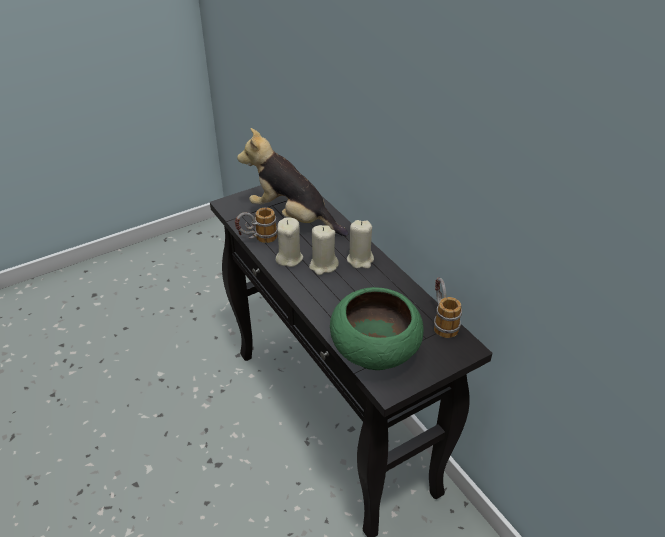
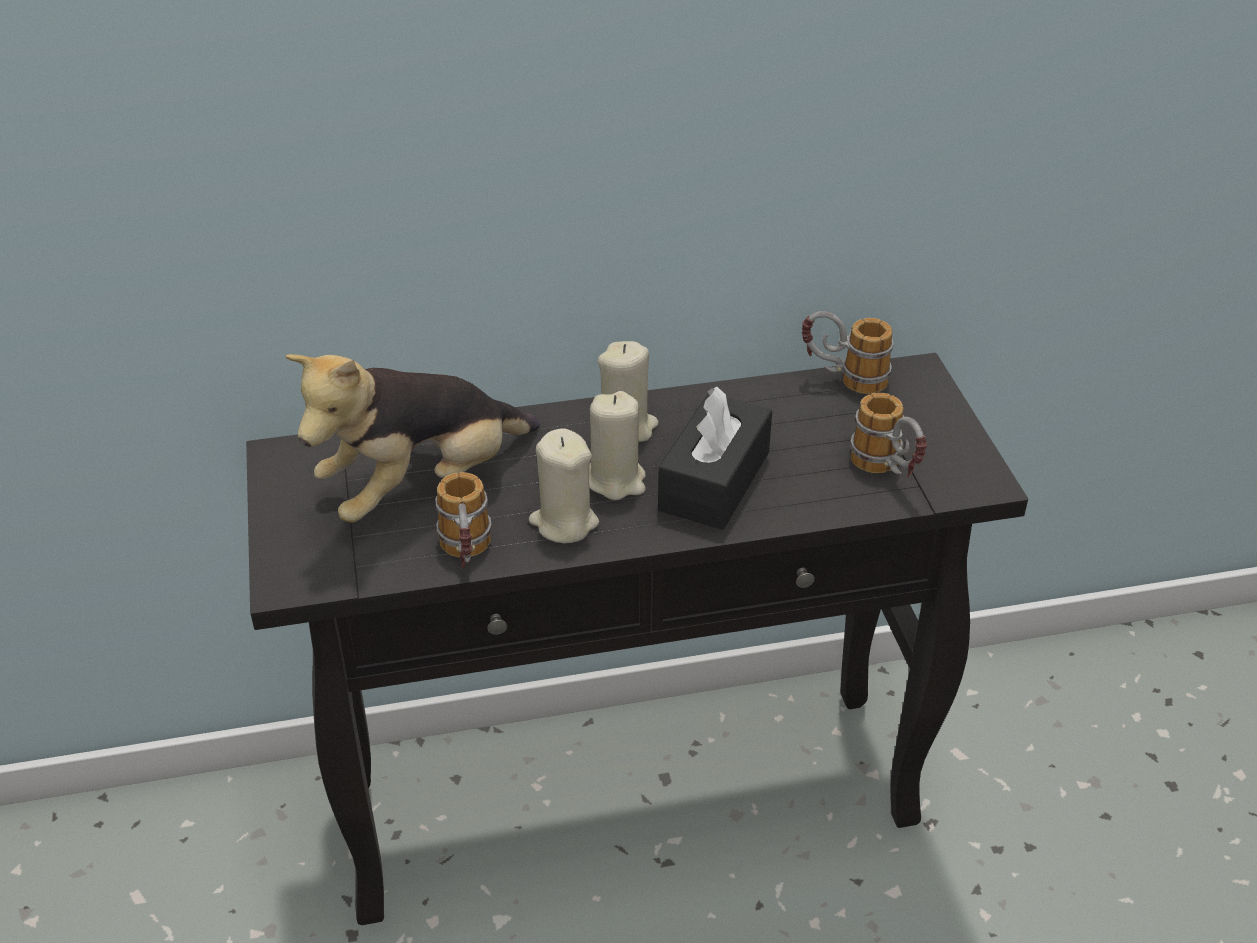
camera: 70 degrees left, 0 degrees up
(338, 294) = (714, 481): none -> black tissue box
(376, 350) = (887, 472): green bowl -> mug

